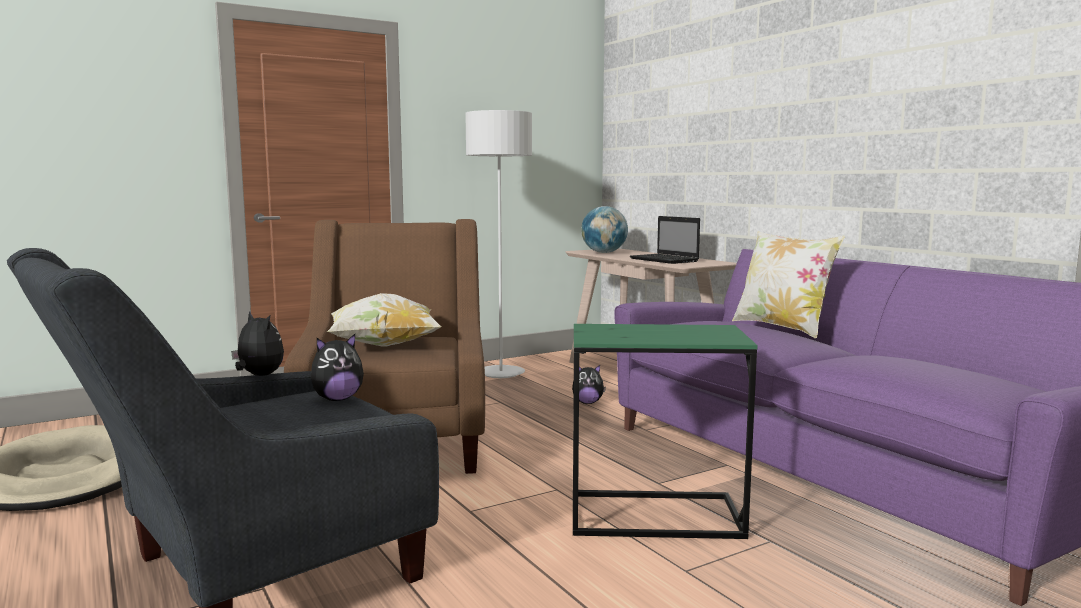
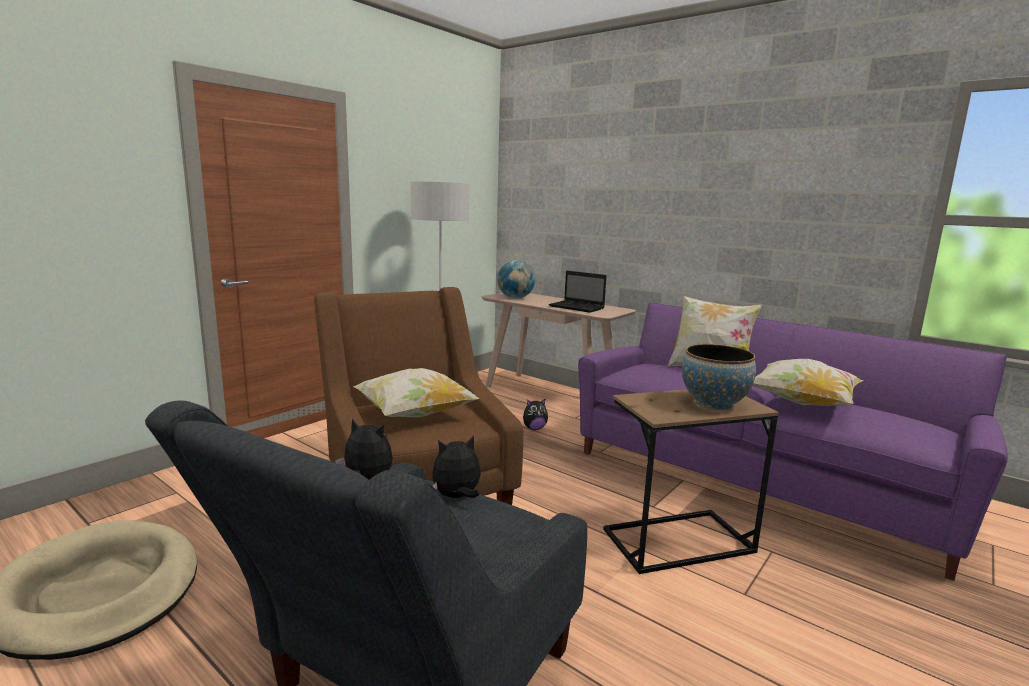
camera: 20 degrees left, 5 degrees up
(337, 399) = (457, 497): plush toy -> plush toy turned 150 degrees counterclockwise
(654, 515) = (678, 541): green side table -> brown side table
(683, 335) = (713, 404): none -> bowl
(859, 358) = (802, 403): none -> pillow

